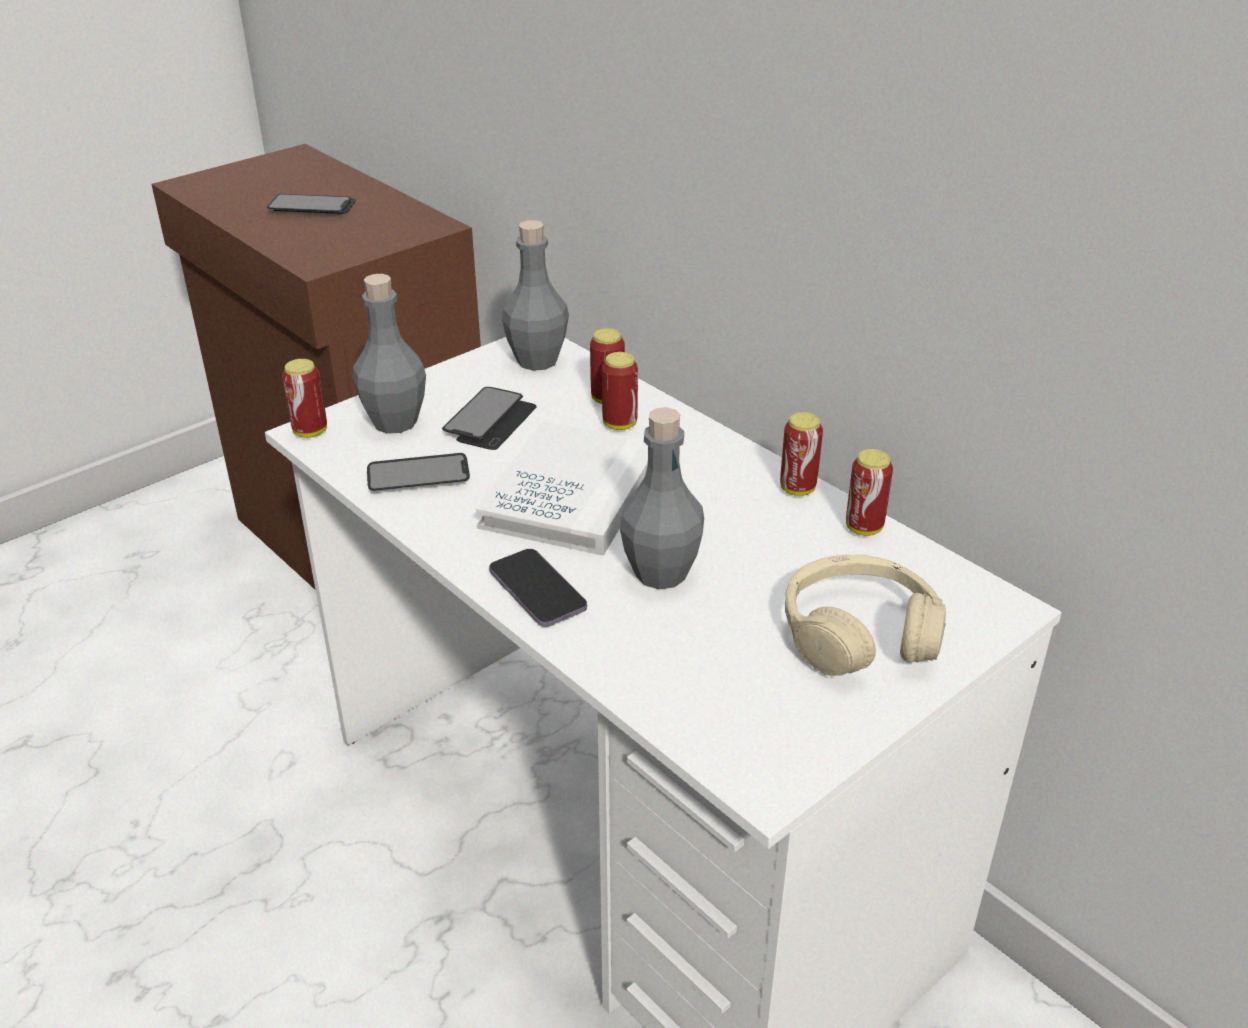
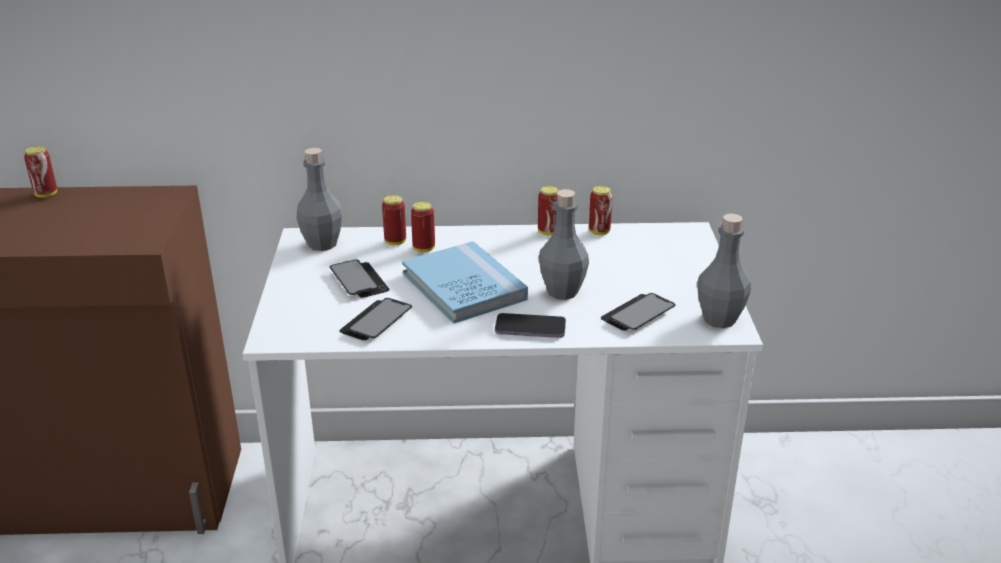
camera: 50 degrees left, 5 degrees down
(310, 431) = (271, 338): can -> can (46, 194)
(312, 207) = (59, 218): phone -> phone (637, 314)
(395, 422) = (309, 308): grey bottle -> grey bottle (719, 319)
(571, 493) = (464, 286): white book -> blue book
(858, 633) = (667, 267): beige headphones -> none

